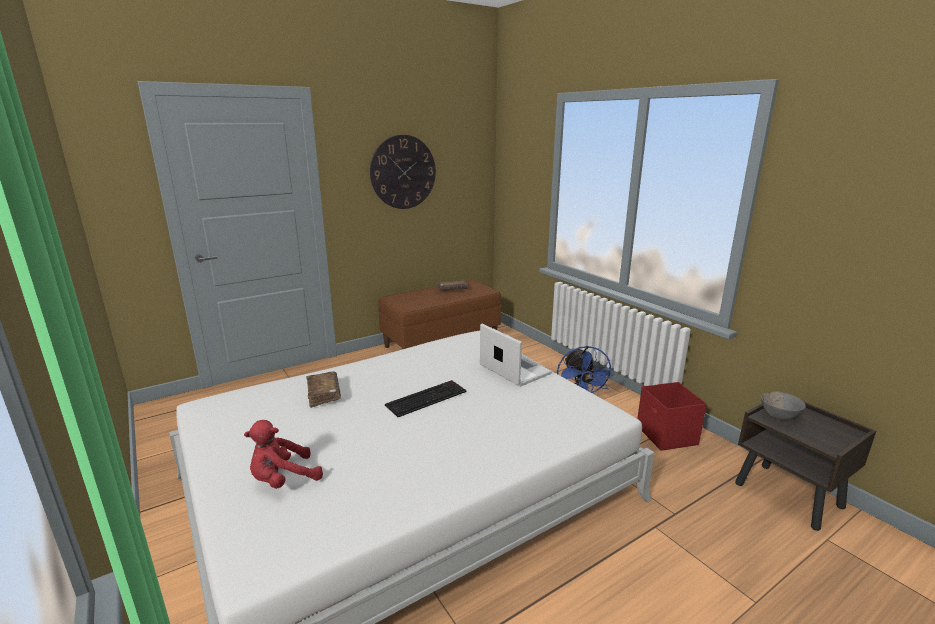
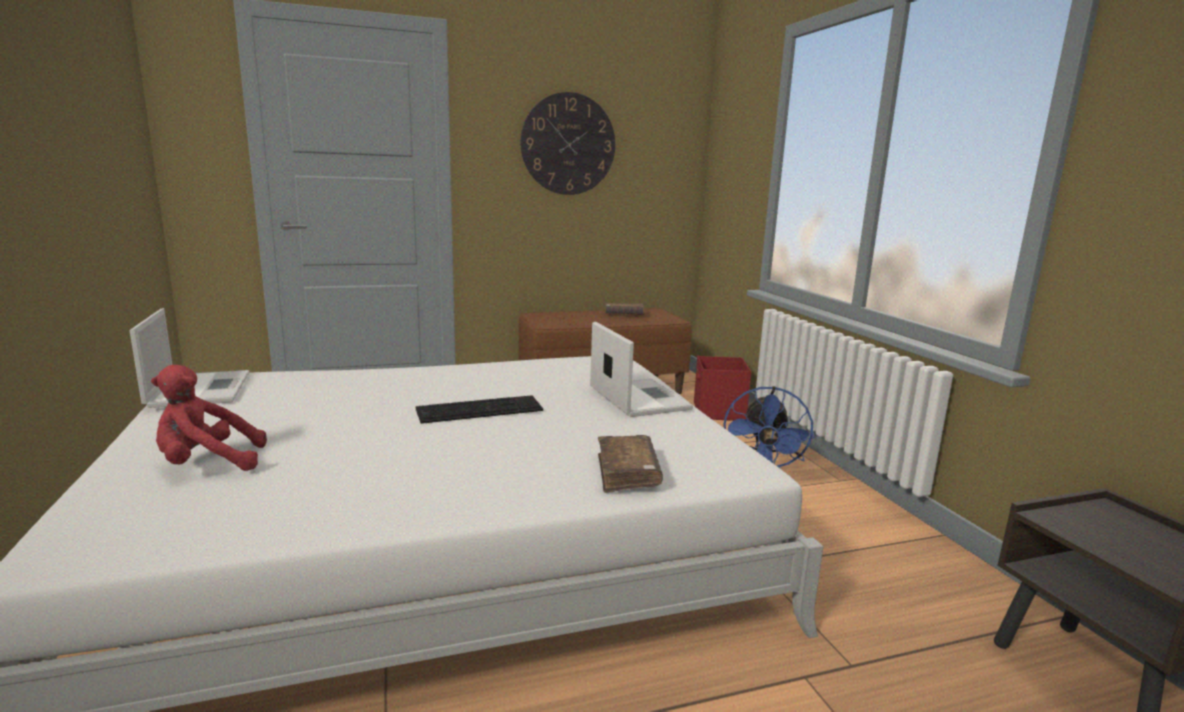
camera: 15 degrees right, 5 degrees down
(215, 415) = (199, 389): none -> laptop
(324, 394) = (350, 388): brown book -> brown book (627, 473)
(666, 436) = (892, 550): red storage box -> red storage box (718, 412)
(778, 416) = (1081, 521): grey bowl -> none

